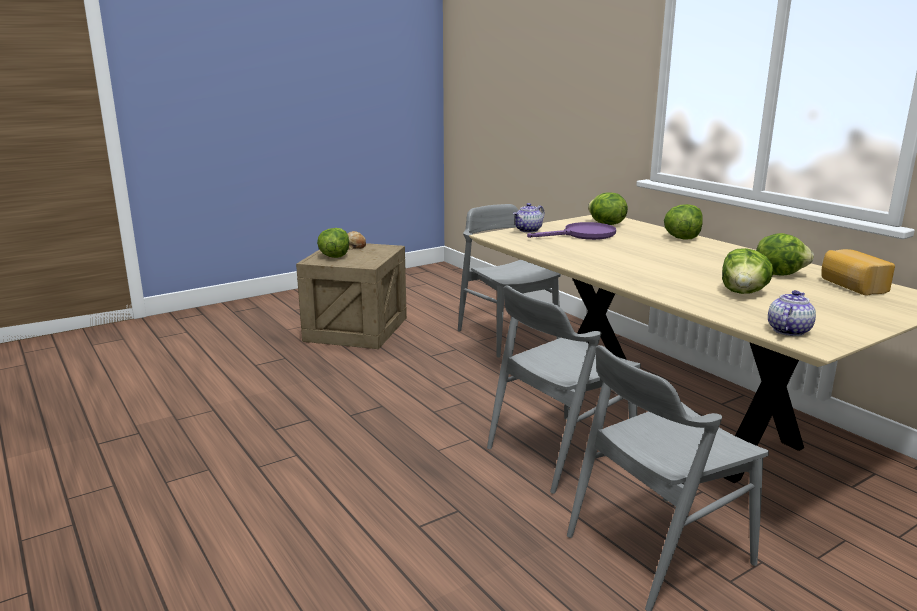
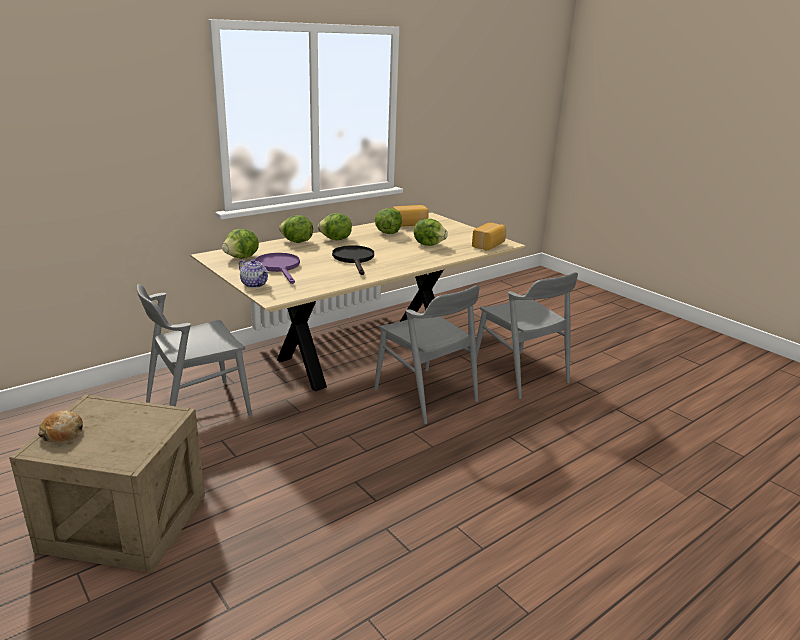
camera: 95 degrees left, 5 degrees up
(334, 256) = (113, 445): lettuce -> lettuce (335, 239)
(633, 258) = (354, 259): none -> black frying pan
(788, 330) = (489, 245): teapot -> bread

